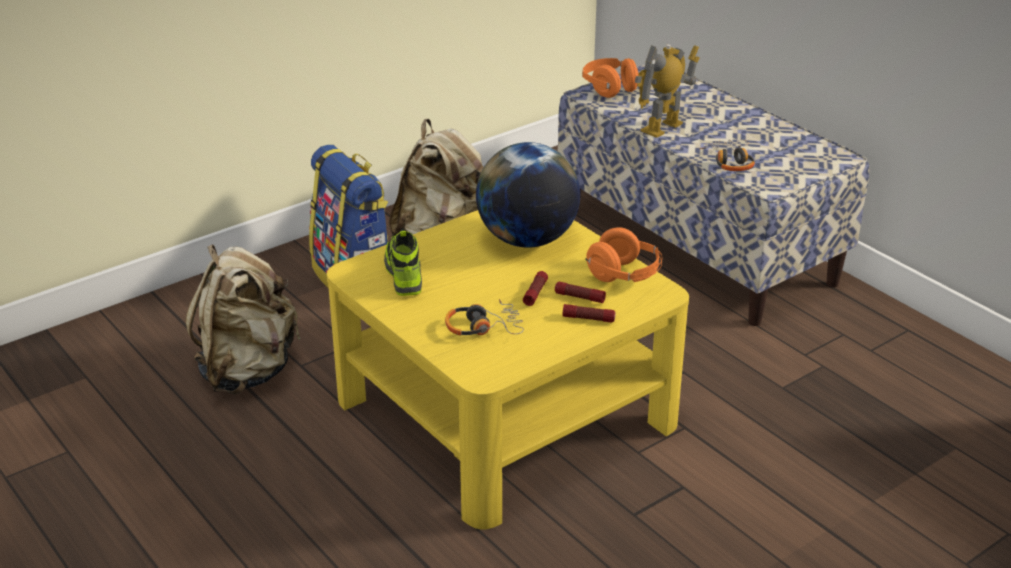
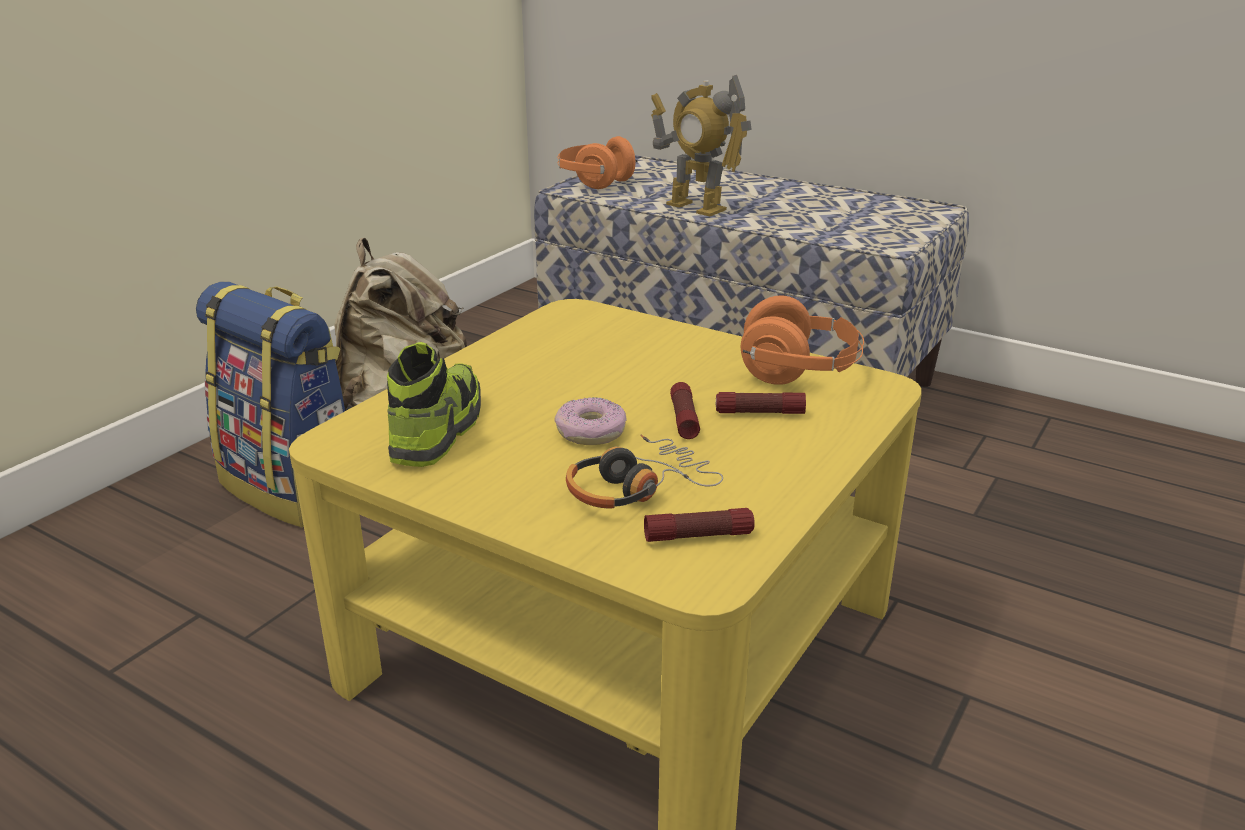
camera: 20 degrees left, 5 degrees down
(248, 371) = (146, 669): beige backpack -> none
(403, 274) = (437, 430): shoe -> shoe turned 45 degrees clockwise
(480, 291) = (590, 432): none -> donut
(527, 240) = (612, 350): globe -> none
(588, 318) = (802, 441): flashlight -> flashlight (698, 536)
(662, 128) = (695, 207): toy robot -> toy robot turned 75 degrees counterclockwise
(730, 162) = (813, 227): headphones -> none

